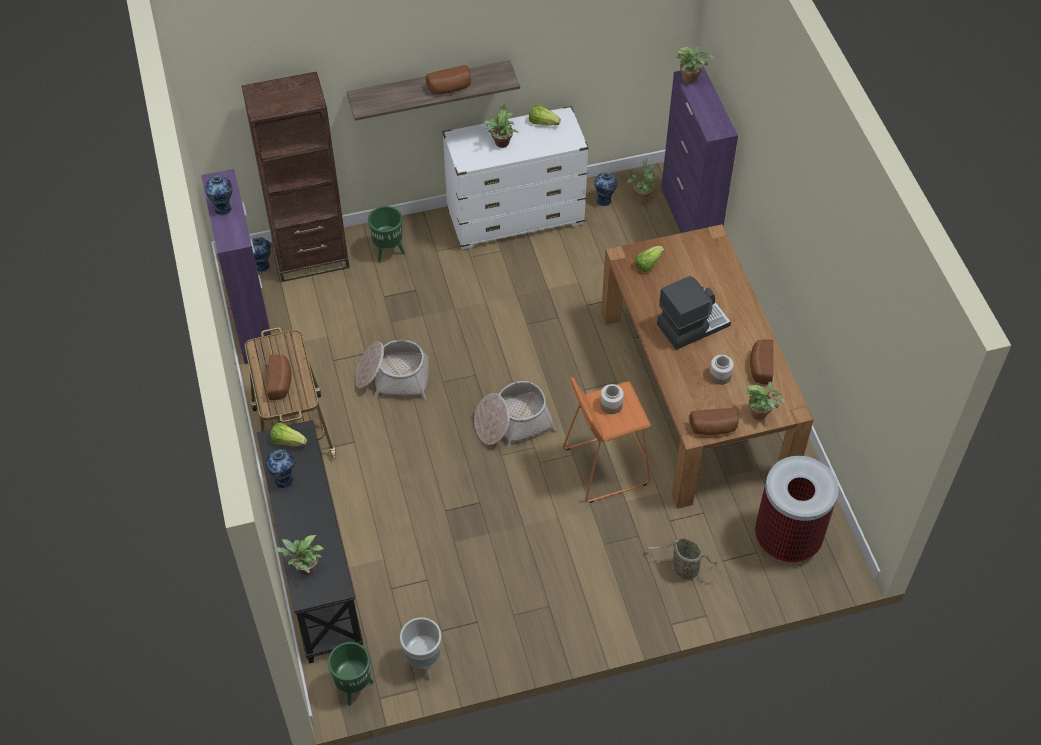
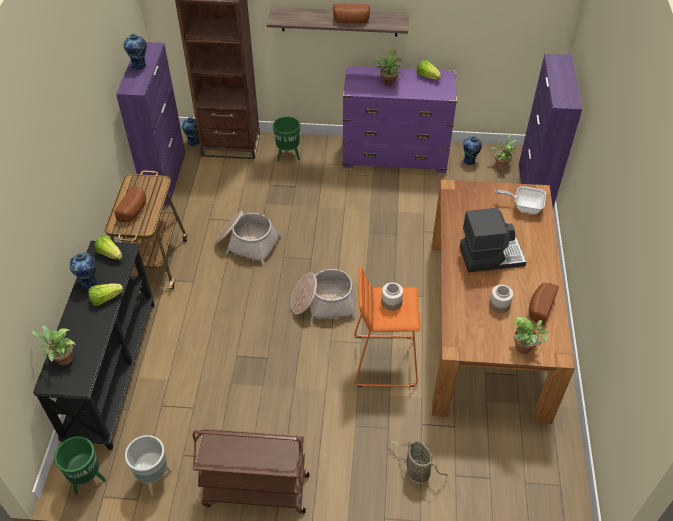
camera: 20 degrees right, 5 degrees down
(515, 217) = (395, 156): white dresser -> purple dresser
(532, 640) = (255, 491): none -> brown cart
(648, 264) = (472, 199): lettuce -> lettuce (105, 298)
(691, 78) = (558, 61): potted plant -> none
(705, 257) = (524, 206): none -> frying pan
(714, 429) = (475, 348): bread -> none
(787, 539) = (523, 475): trash can -> none

